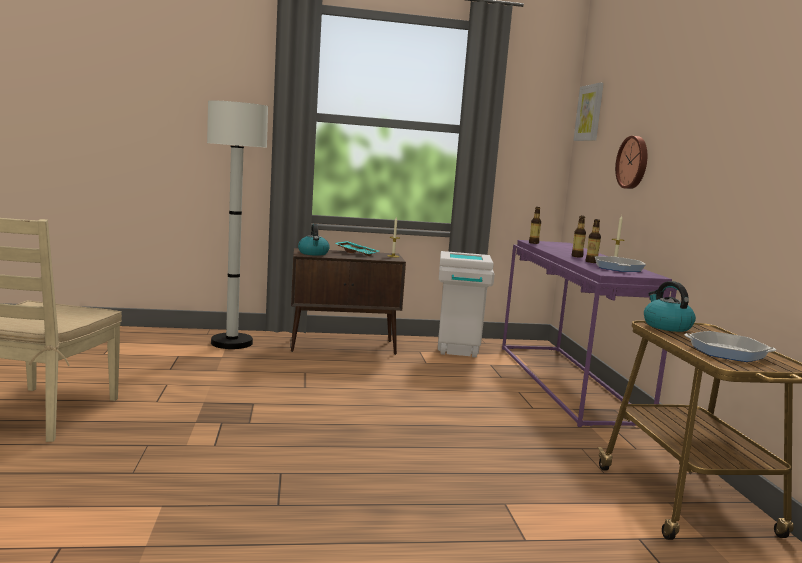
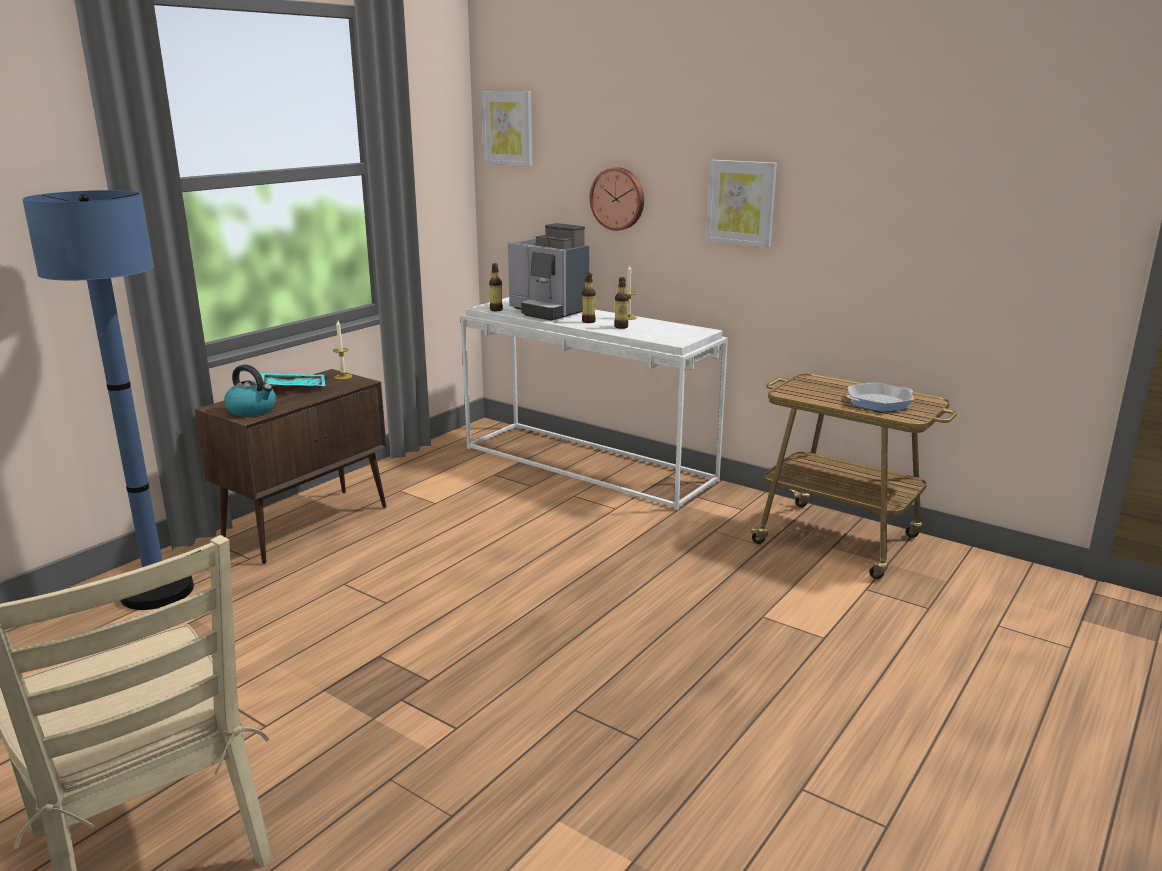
camera: 45 degrees left, 10 degrees up
(232, 343) = (157, 592): white floor lamp -> blue floor lamp
(458, 354) = (443, 476): white trash can -> none
(566, 249) = (548, 311): none -> coffee machine
(568, 382) = (590, 464): purple console table -> white console table
(618, 268) = (660, 329): frying pan -> none
(666, 326) = (797, 389): kettle -> none
(703, 160) = (741, 203): none -> picture

